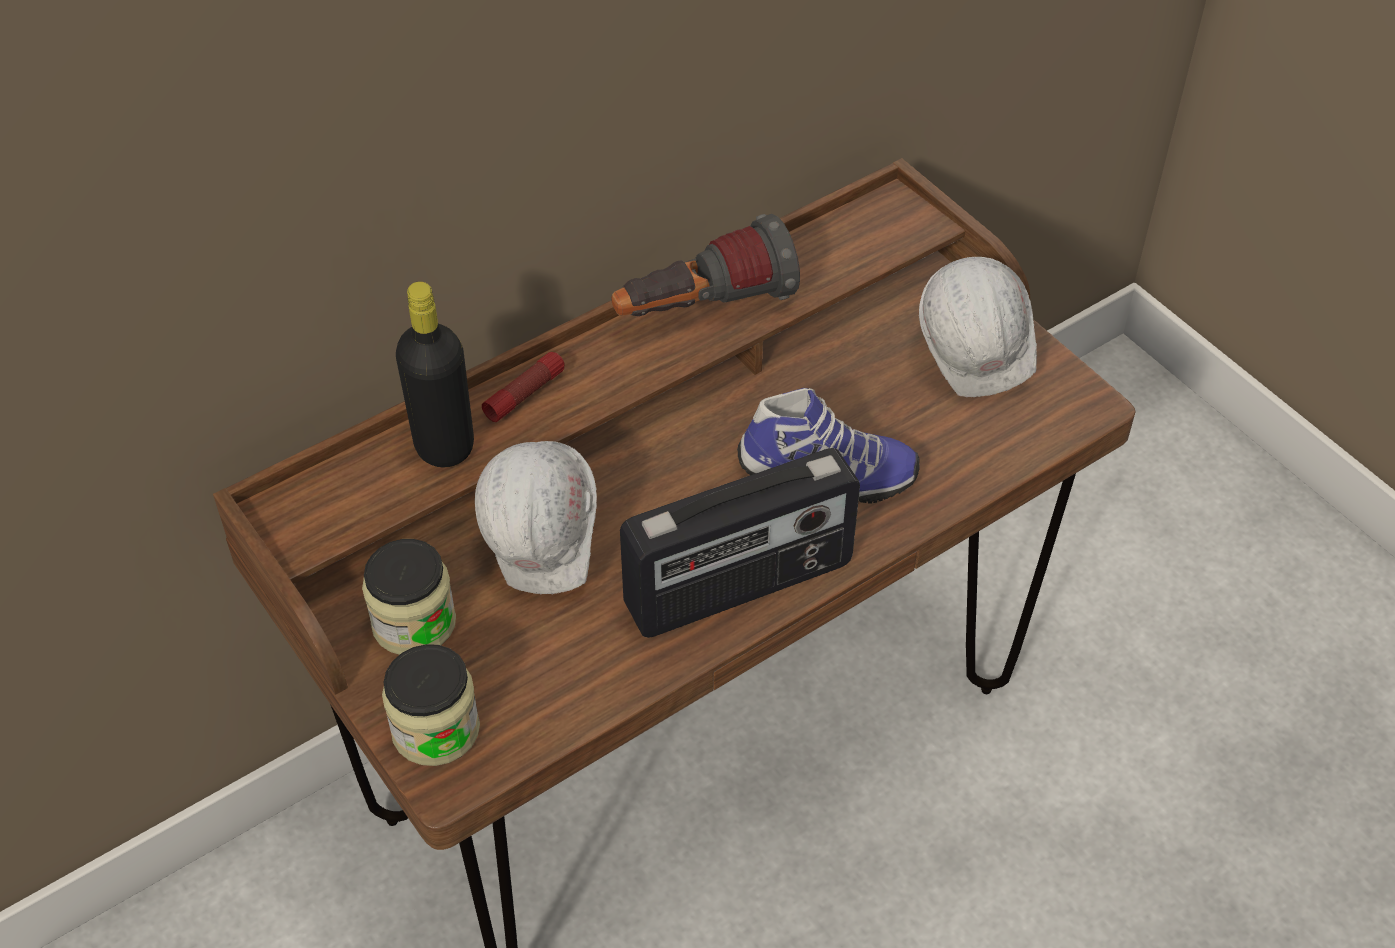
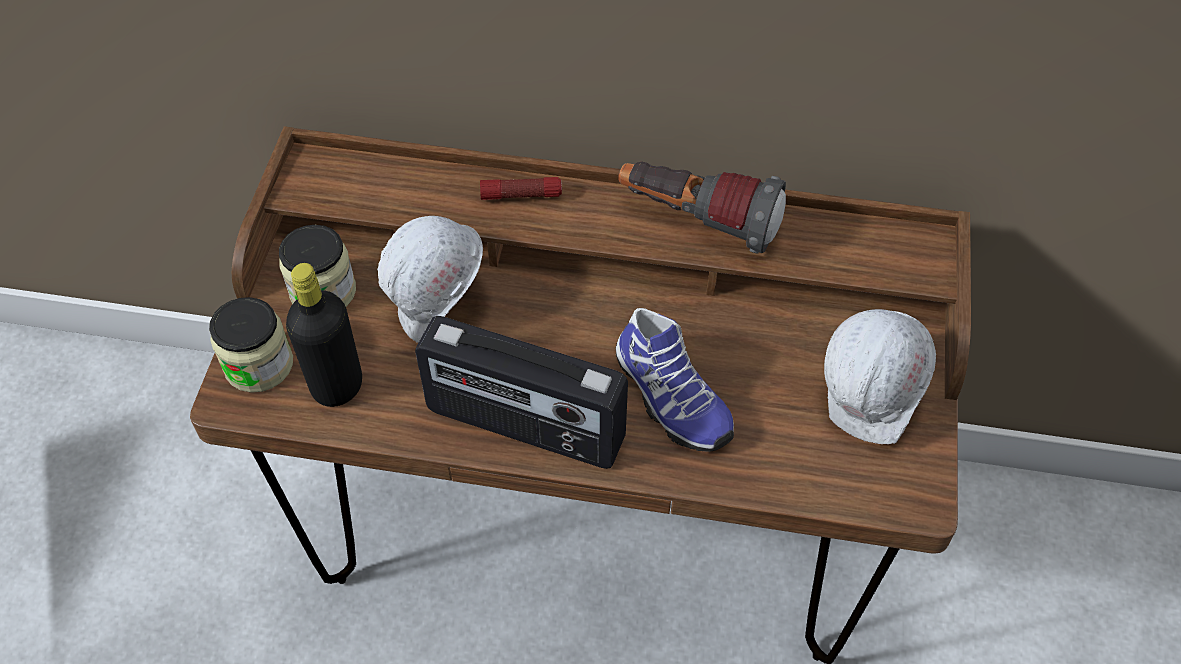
camera: 45 degrees right, 5 degrees up
(444, 446) = (437, 192): black bottle -> black bottle (337, 386)

